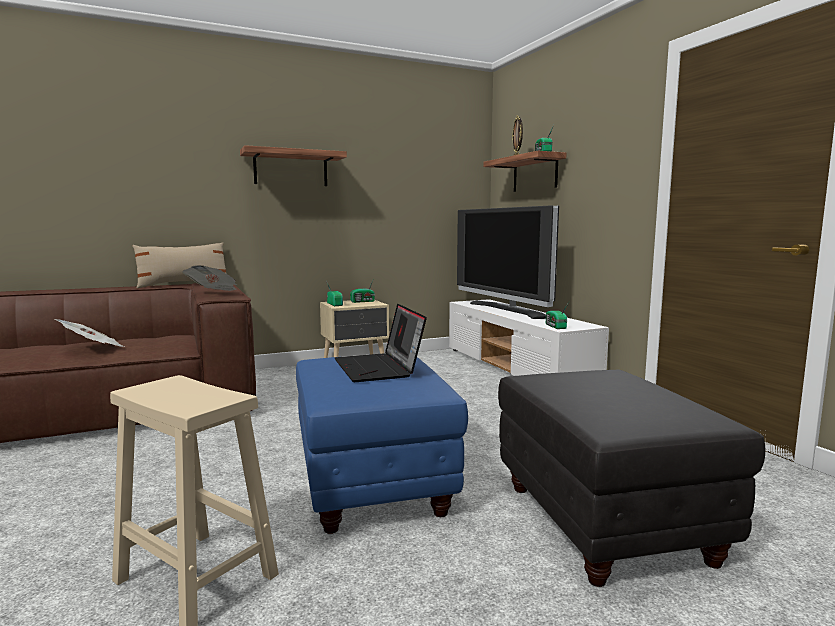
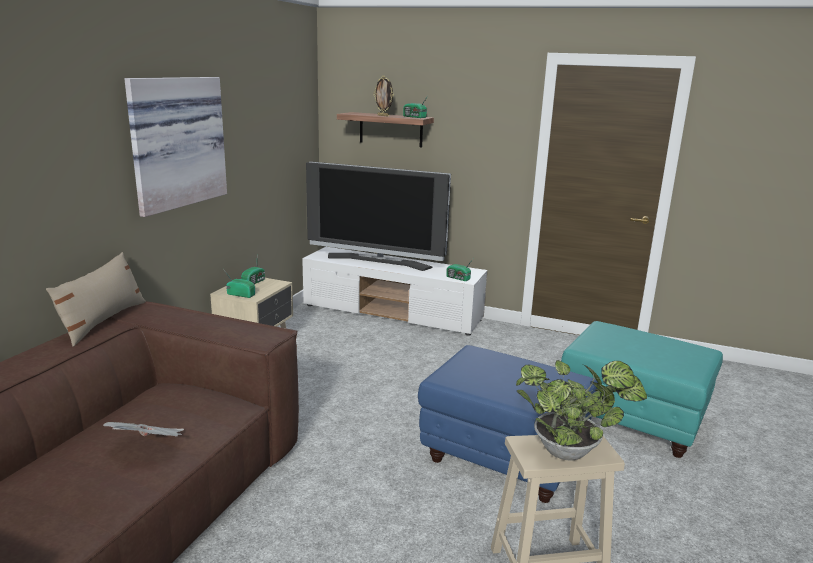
camera: 45 degrees left, 10 degrees up
(180, 397) = (570, 451): none -> potted plant
(213, 293) = (228, 331): newspaper -> none
(291, 169) = (175, 142): shelf -> picture
(379, 368) = (504, 370): laptop -> none
(606, 522) = (632, 420): black ottoman -> turquoise ottoman

